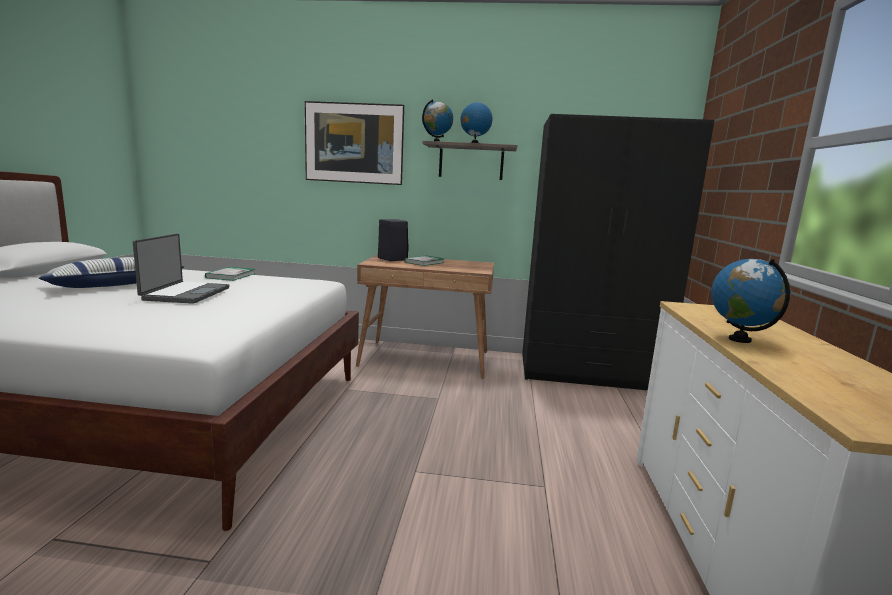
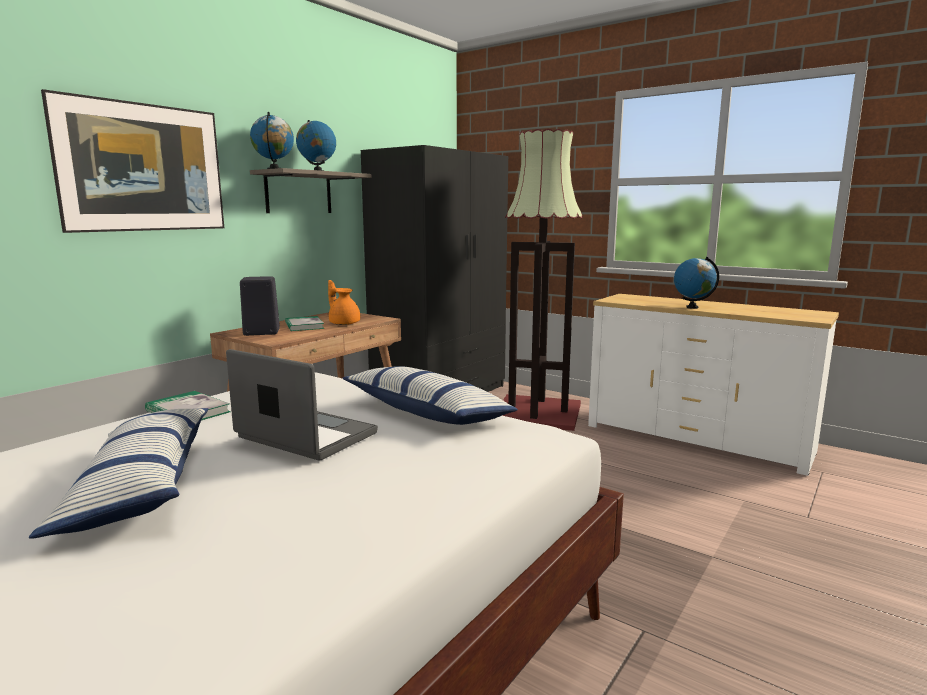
camera: 60 degrees left, 0 degrees up
(246, 309) = (427, 413): none -> pillow
(447, 267) = (344, 323): none -> orange teapot
(627, 425) = (539, 412): none -> floor lamp

